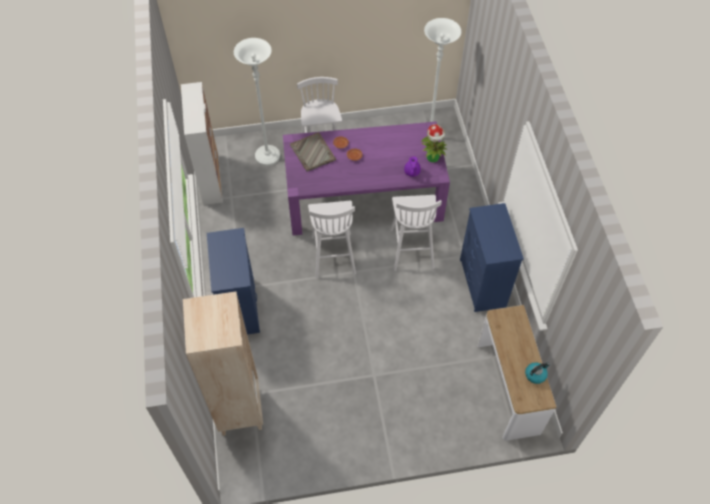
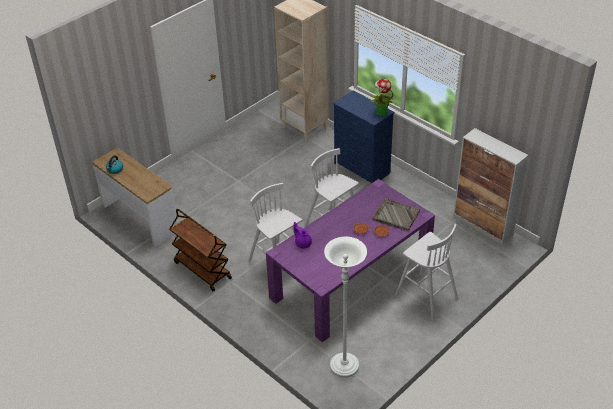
camera: 145 degrees right, 15 degrees down
(267, 156) = (463, 265): white floor lamp -> none
(433, 157) = (296, 264): potted plant -> potted plant (381, 112)
(482, 283) = (202, 270): blue dresser -> brown cart

